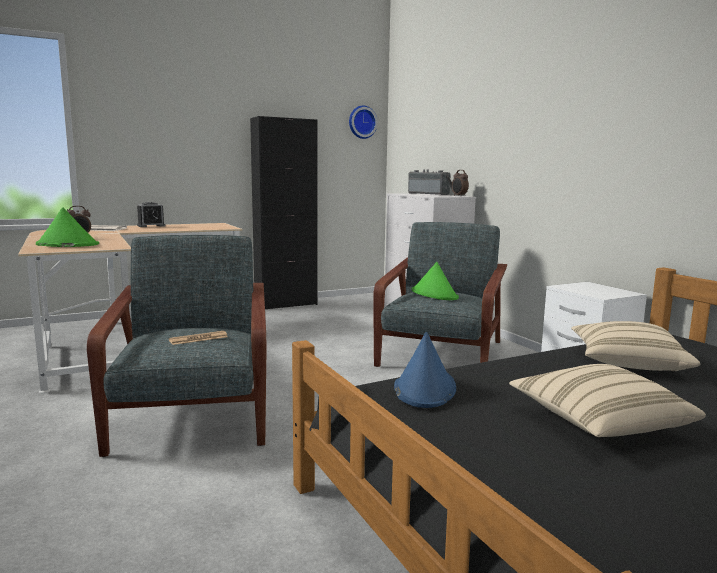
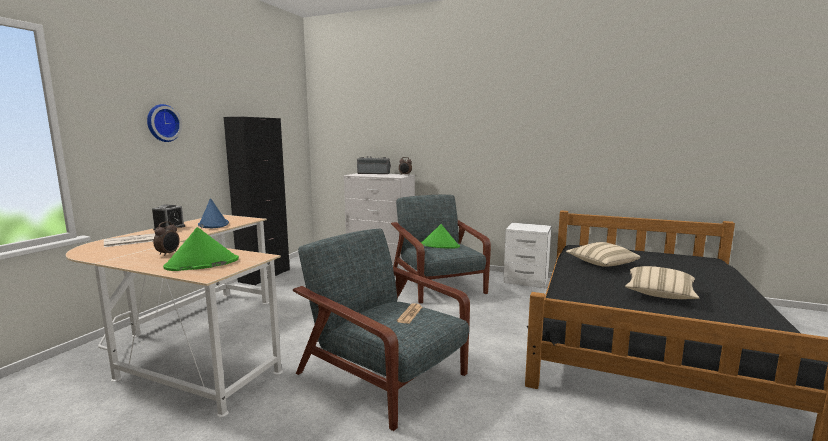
camera: 40 degrees left, 0 degrees up
(362, 122) = (294, 118): wall clock -> wall clock (162, 123)
(424, 388) = (580, 302): blue hat -> blue hat (213, 224)

